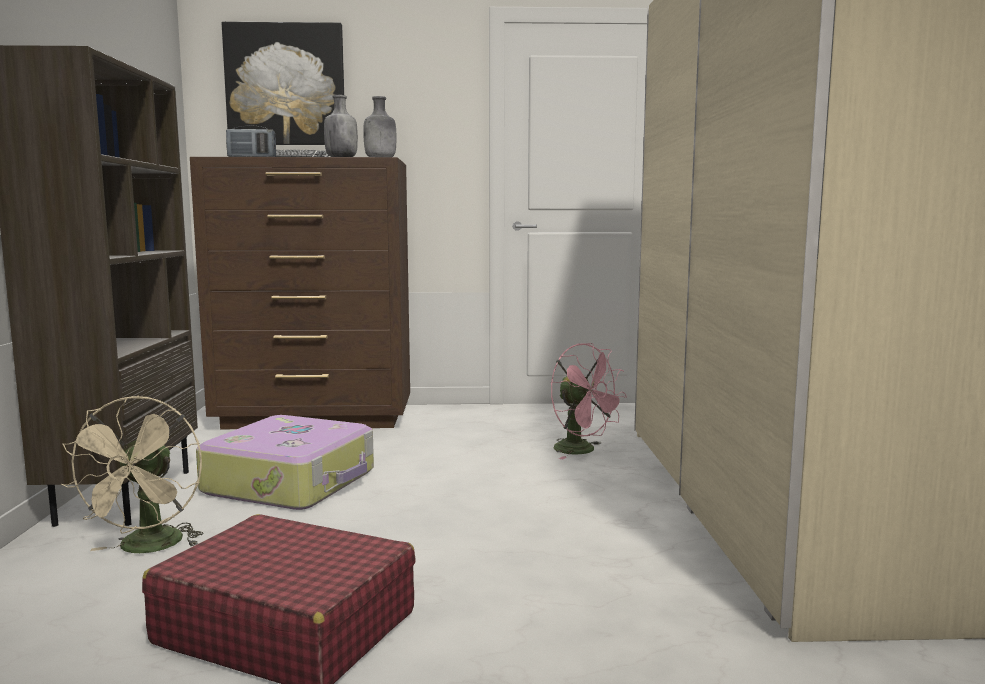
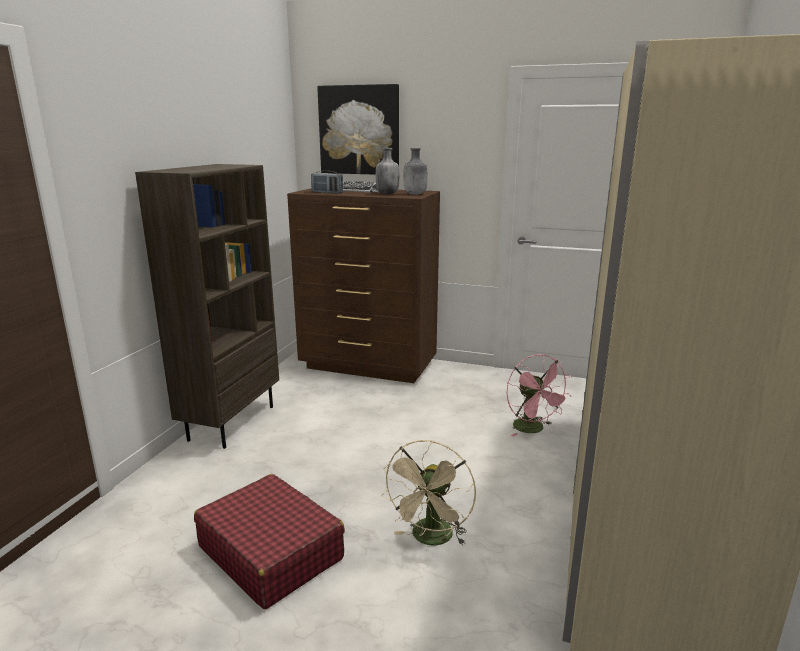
camera: 20 degrees right, 10 degrees up
(147, 548) = (226, 470): beige fan -> beige fan (431, 539)
(292, 482) = (327, 426): suitcase -> none

